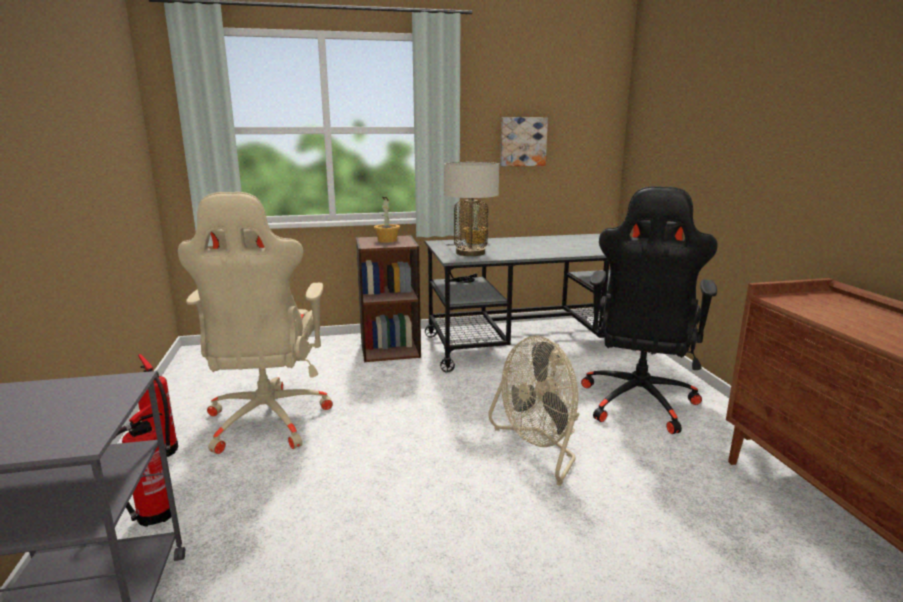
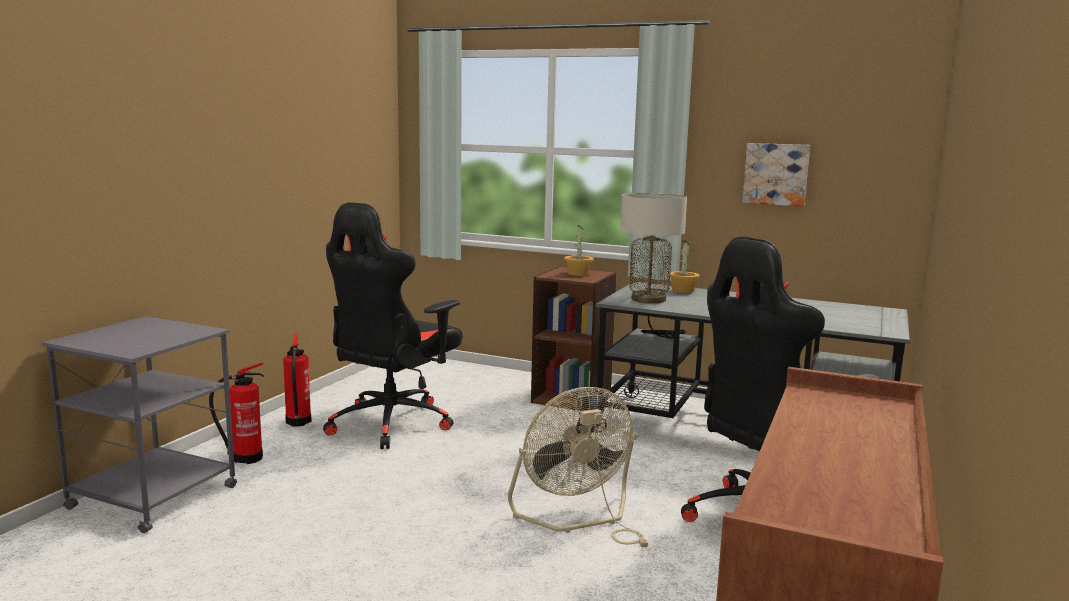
camera: 35 degrees right, 5 degrees down
(270, 415) = (397, 421): beige office chair -> black office chair
(541, 447) = (586, 518): beige fan -> beige fan turned 60 degrees clockwise

